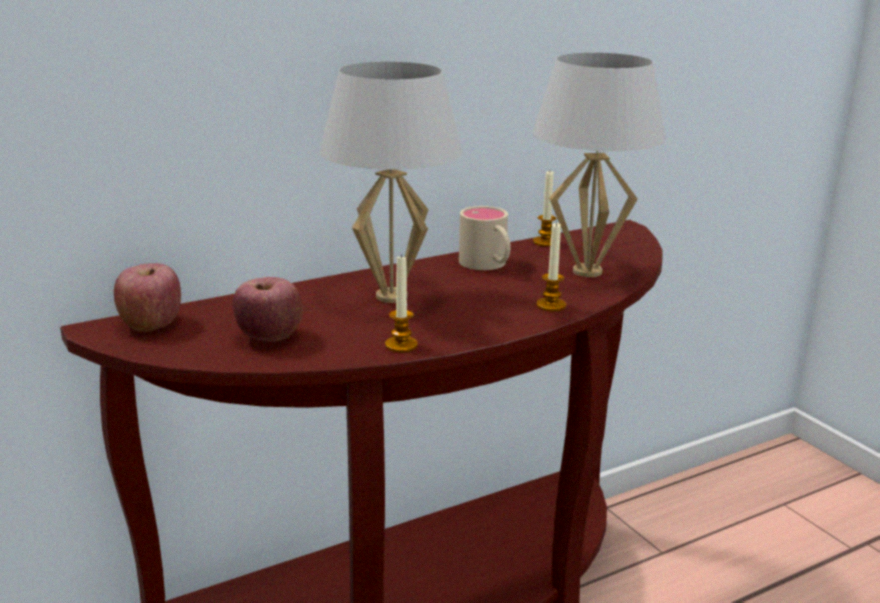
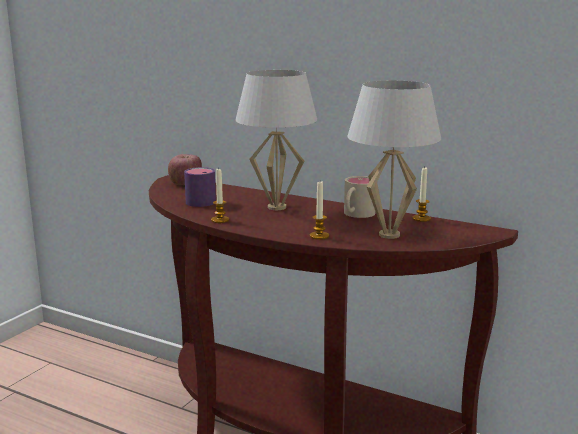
camera: 60 degrees right, 5 degrees down
(270, 337) = (197, 200): apple -> purple mug

